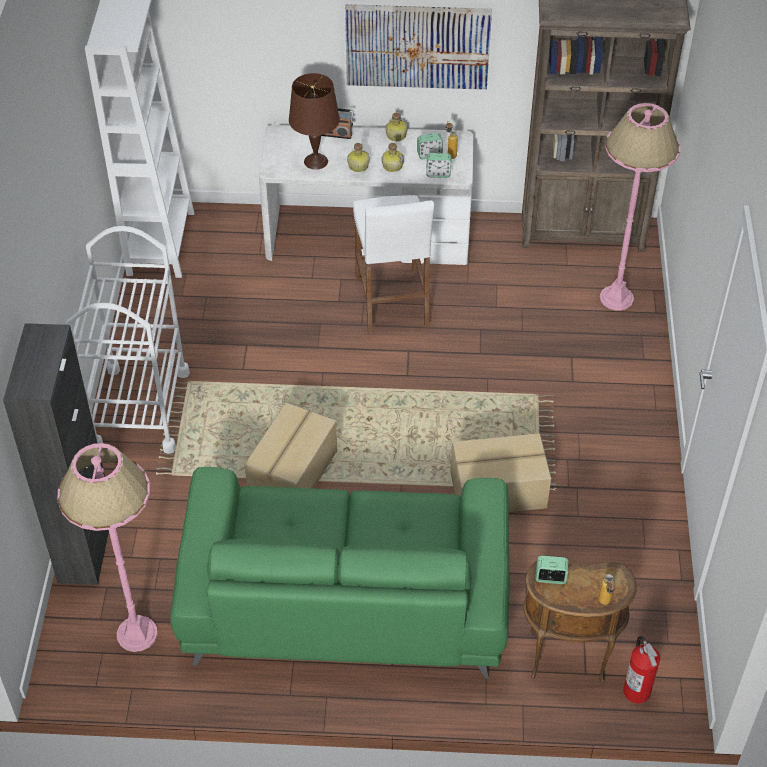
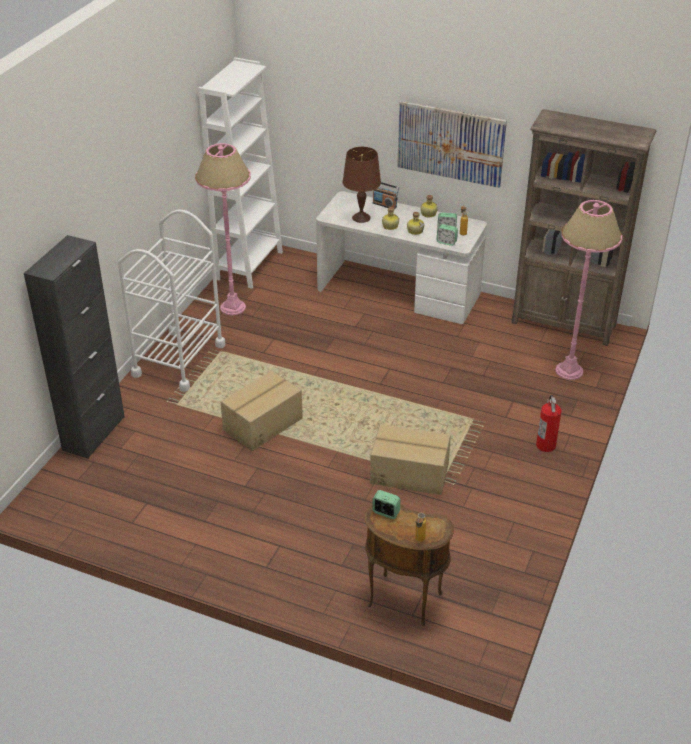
camera: 20 degrees right, 10 degrees down
(136, 633) = (96, 496): pink floor lamp -> pink floor lamp (232, 307)
(345, 599) = (255, 514): green sofa -> none
(392, 301) = (394, 335): white stool -> none
(637, 691) = (448, 639): fire extinguisher -> fire extinguisher (546, 445)

